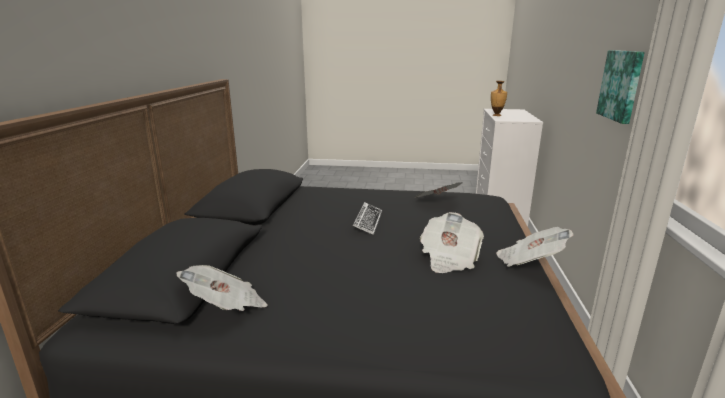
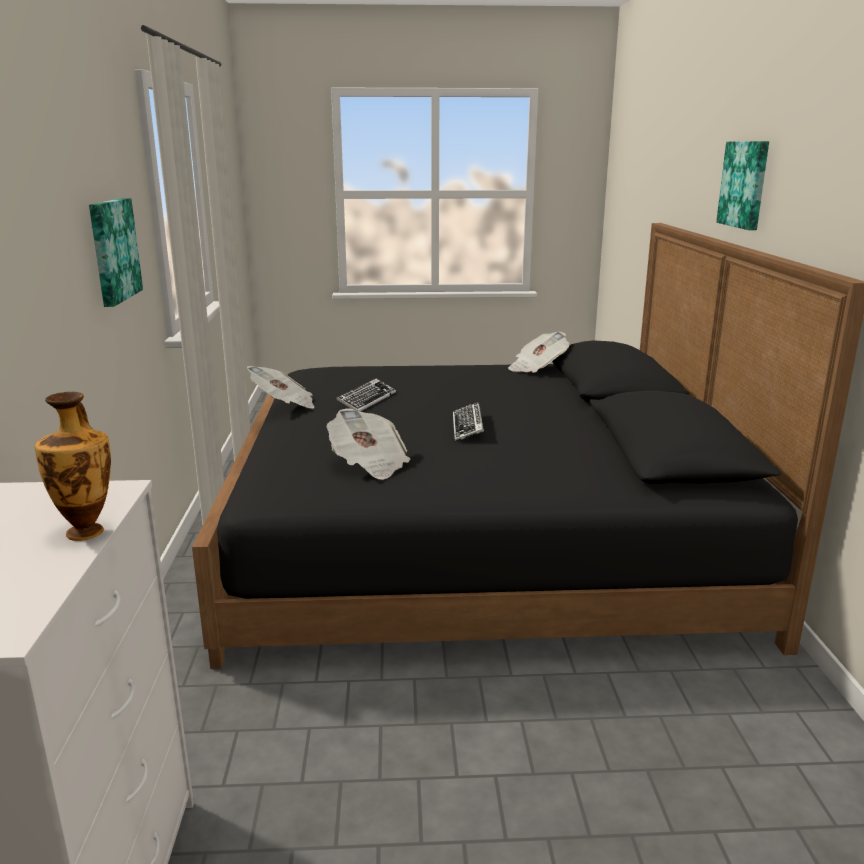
camera: 170 degrees right, 0 degrees up
(110, 45) = (745, 184): none -> picture
(449, 258) = (366, 400): newspaper -> keyboard

